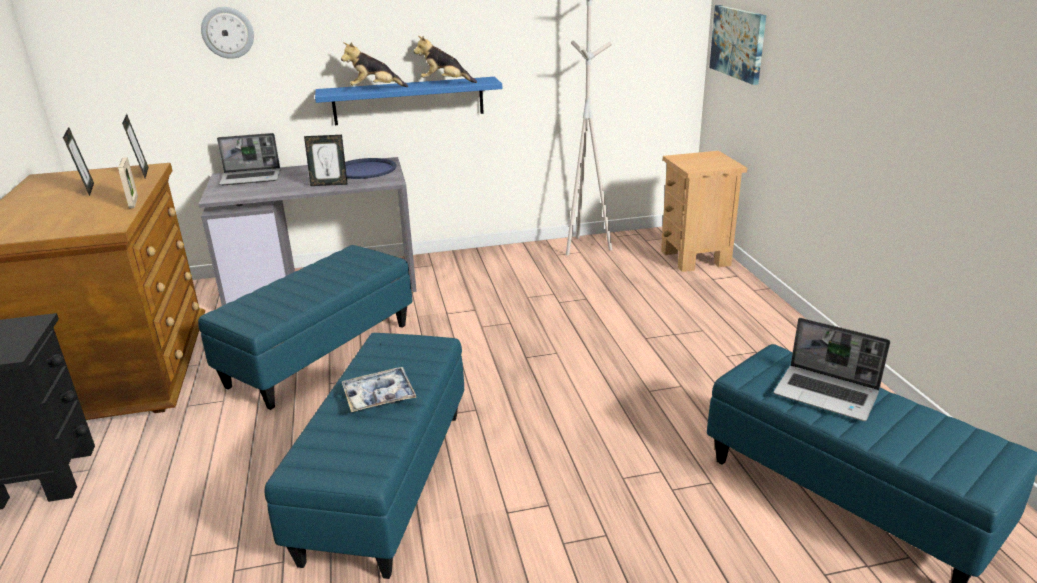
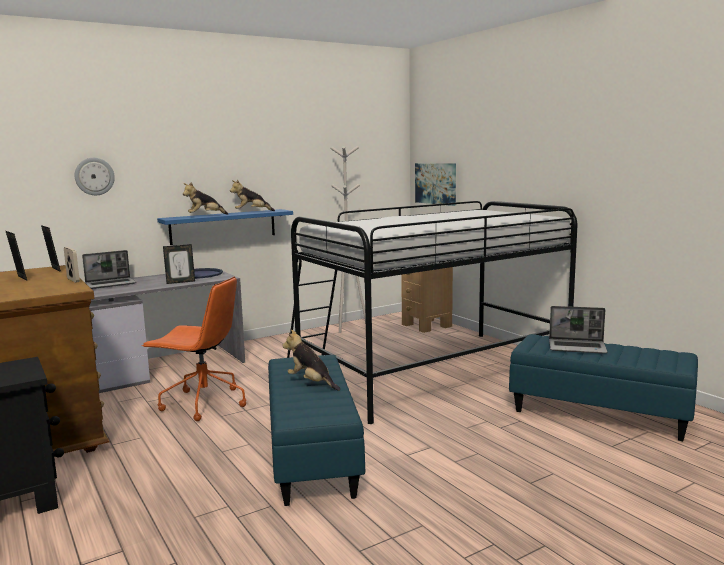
camera: 20 degrees left, 15 degrees down
(321, 355) = (201, 403): blue ottoman -> orange office chair
(379, 396) = (311, 383): tray -> plush toy
(644, 352) = (431, 371): none -> black bed

